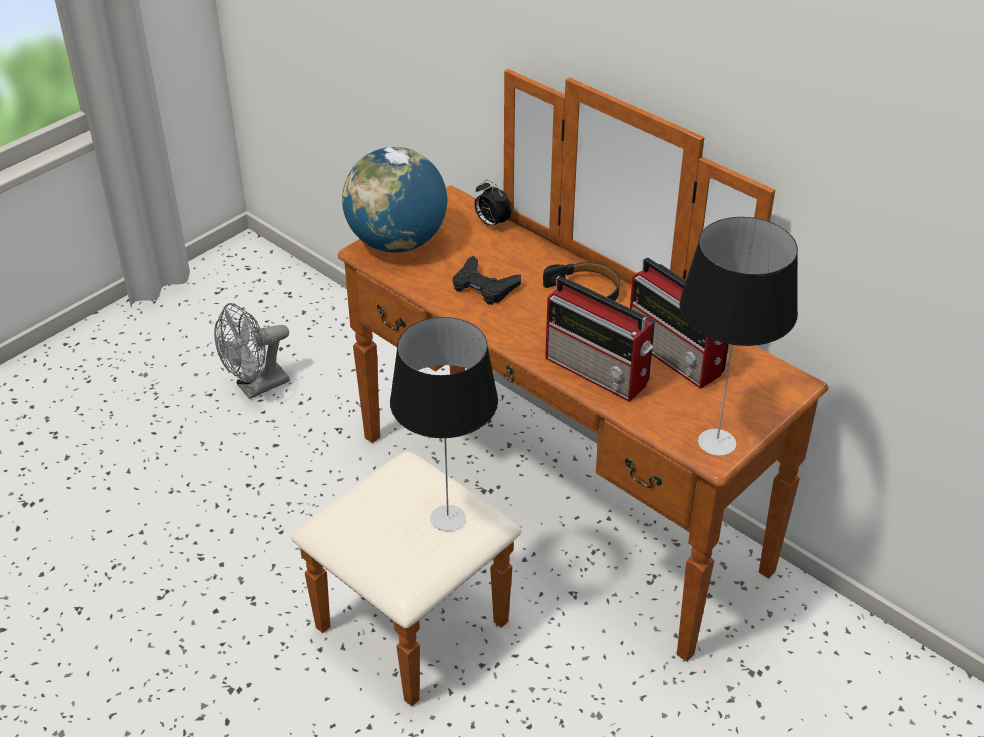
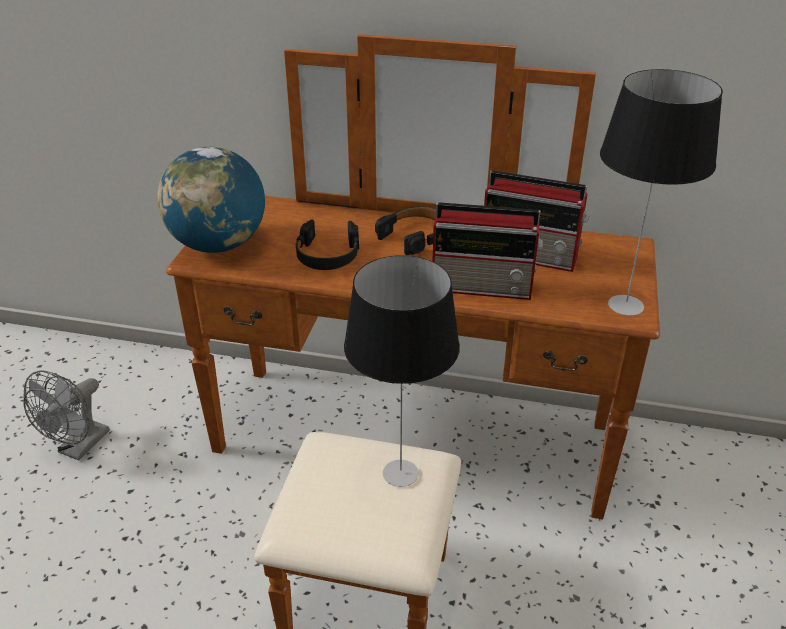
camera: 30 degrees left, 5 degrees down
(484, 286) = (327, 255): black game controller -> black headphones
(491, 223) = (291, 208): alarm clock -> none

